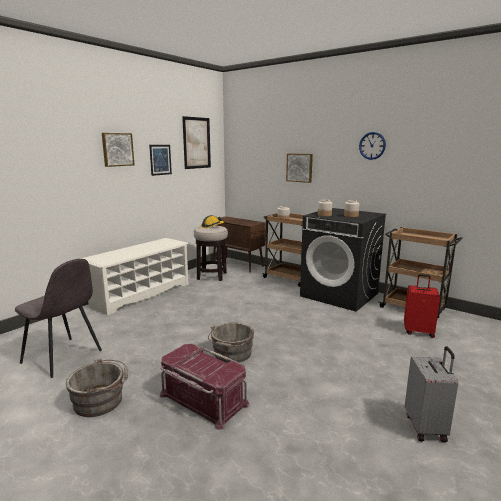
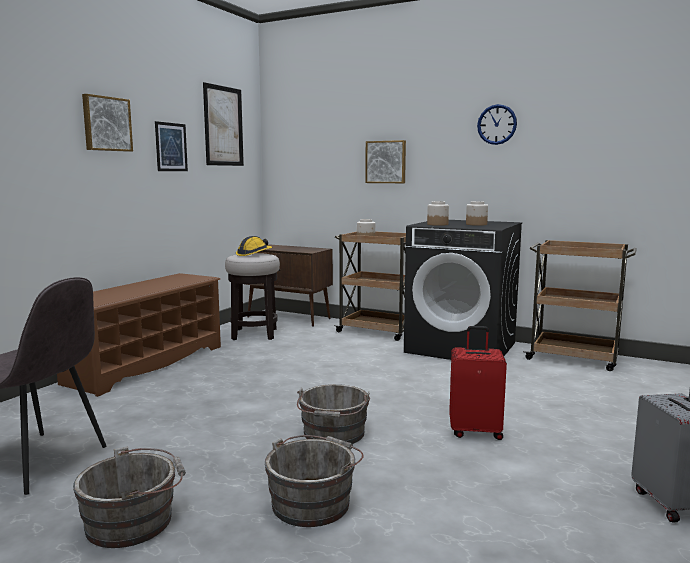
camera: 10 degrees left, 5 degrees down
(141, 294) = (146, 364): white shoe rack -> brown shoe rack
(202, 400) = (314, 502): red storage box -> grey bucket
(418, 331) = (595, 385): red suitcase -> red suitcase (475, 431)

